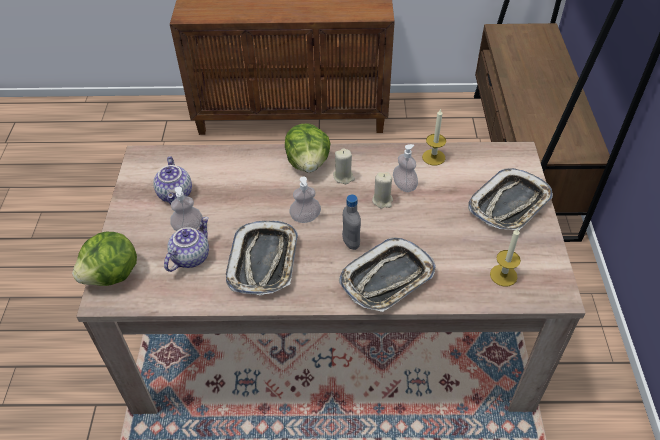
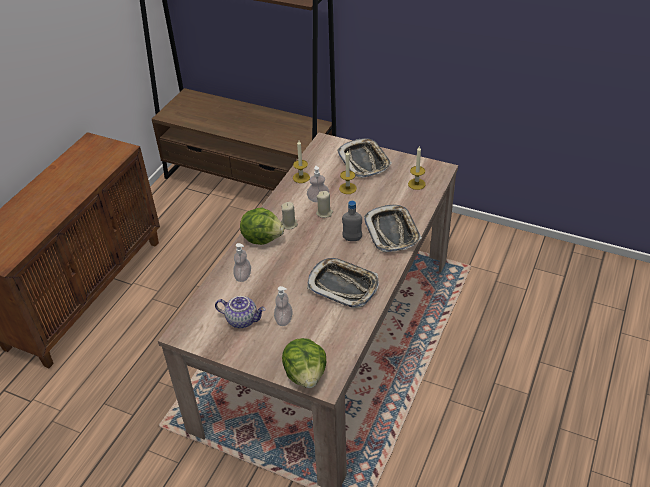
camera: 65 degrees left, 5 degrees down
(190, 257) = (314, 324): teapot -> none
(305, 217) = (315, 254): soap dispenser -> soap dispenser (243, 276)
(443, 206) = (347, 188): none -> candle

